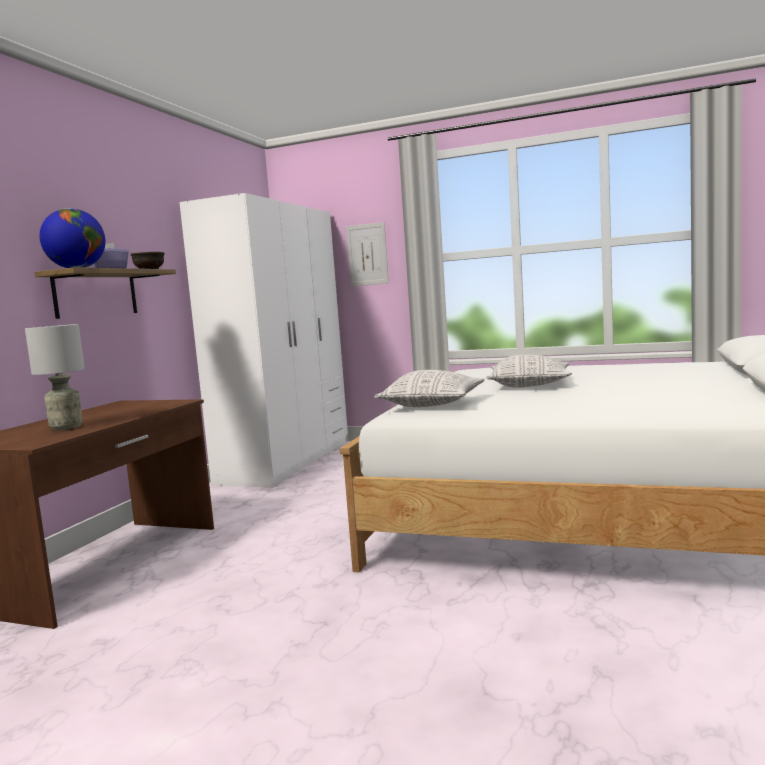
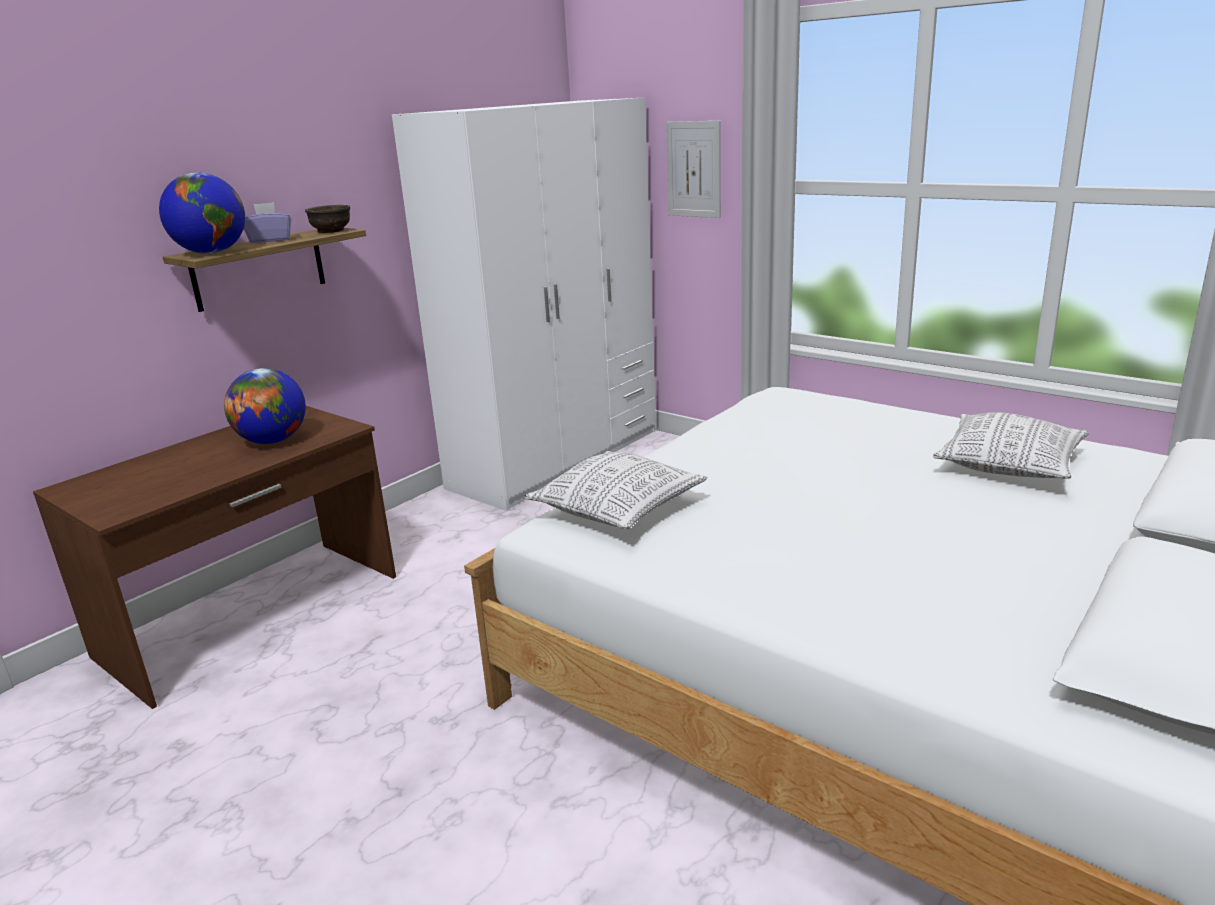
camera: 20 degrees right, 15 degrees up
(66, 428) = (178, 476): grey table lamp -> none
(127, 411) = (273, 441): none -> globe
(529, 385) = (803, 477): pillow -> pillow (1008, 465)

